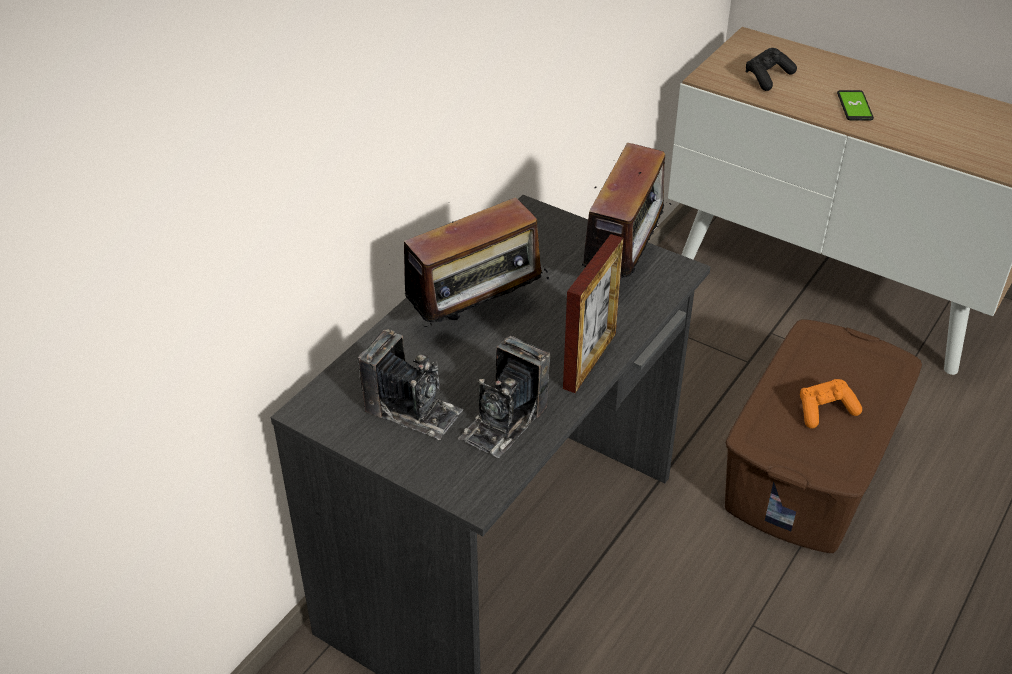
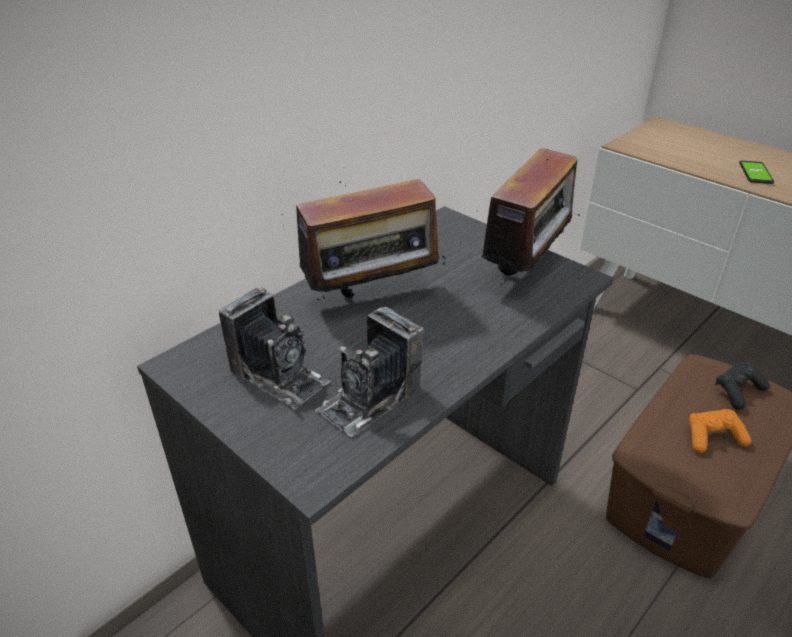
camera: 10 degrees right, 5 degrees down
(589, 360) = (475, 349): picture frame -> none
(768, 77) = (676, 148): black game controller -> black game controller (737, 391)

